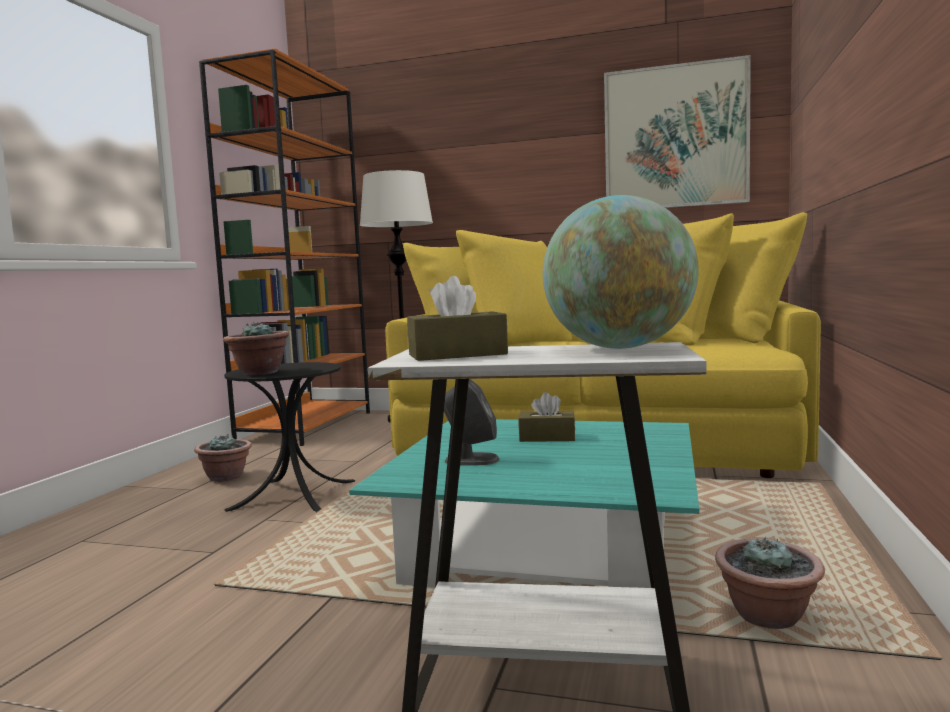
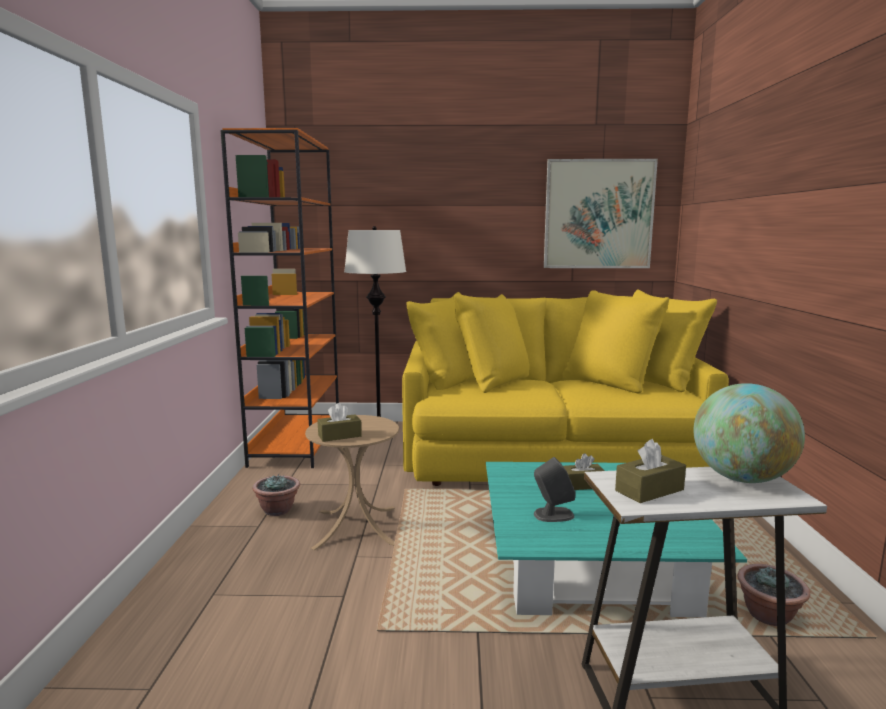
camera: 15 degrees left, 5 degrees up
(259, 373) = (339, 436): potted plant -> brown tissue box
(293, 495) = (356, 527): black side table -> beige side table

